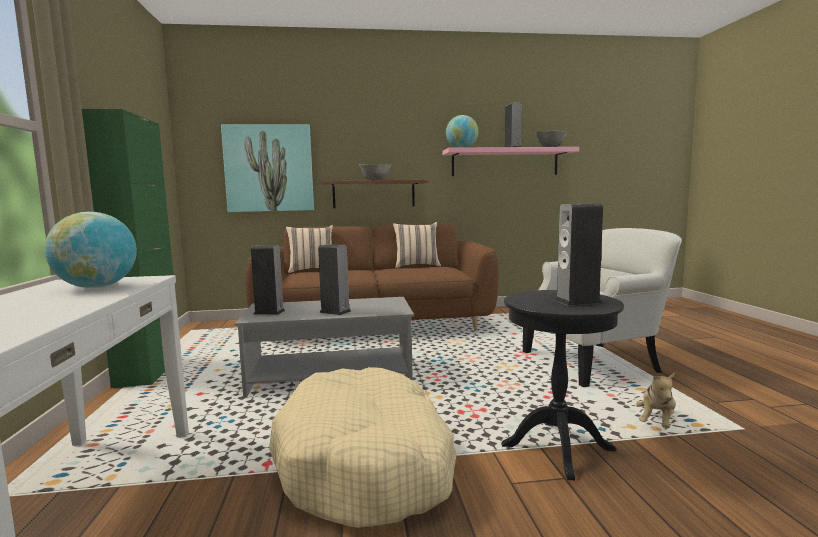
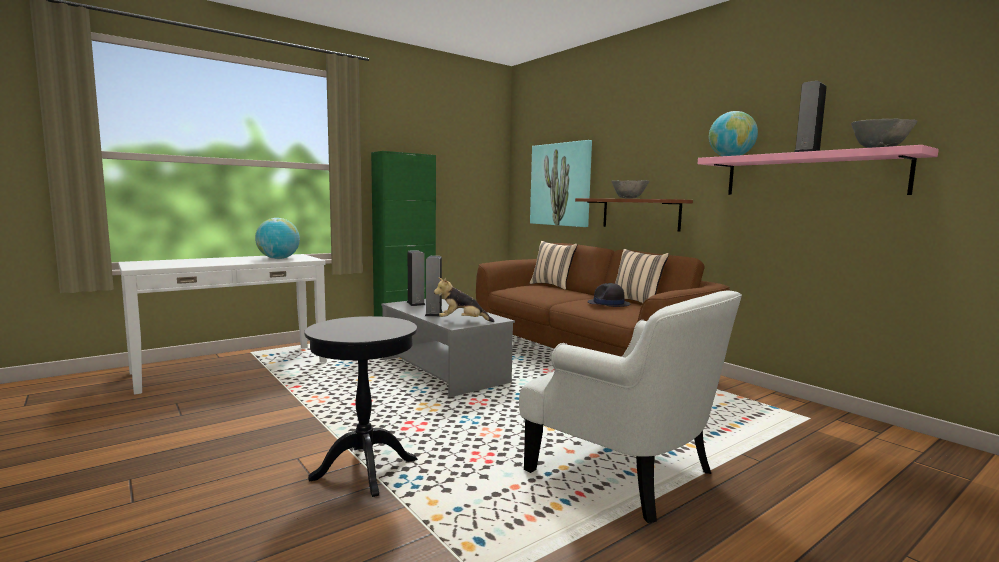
camera: 60 degrees right, 0 degrees up
(367, 464) = (307, 410): beige dog bed -> none
(419, 269) = (608, 304): none -> black hat
(577, 301) = (358, 330): speaker -> none
(657, 422) = (460, 519): plush toy -> plush toy (462, 321)

